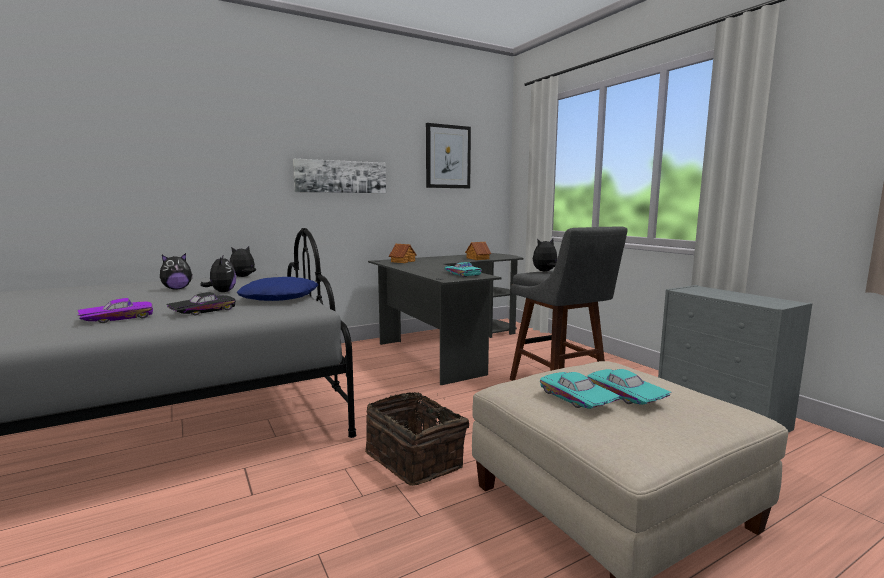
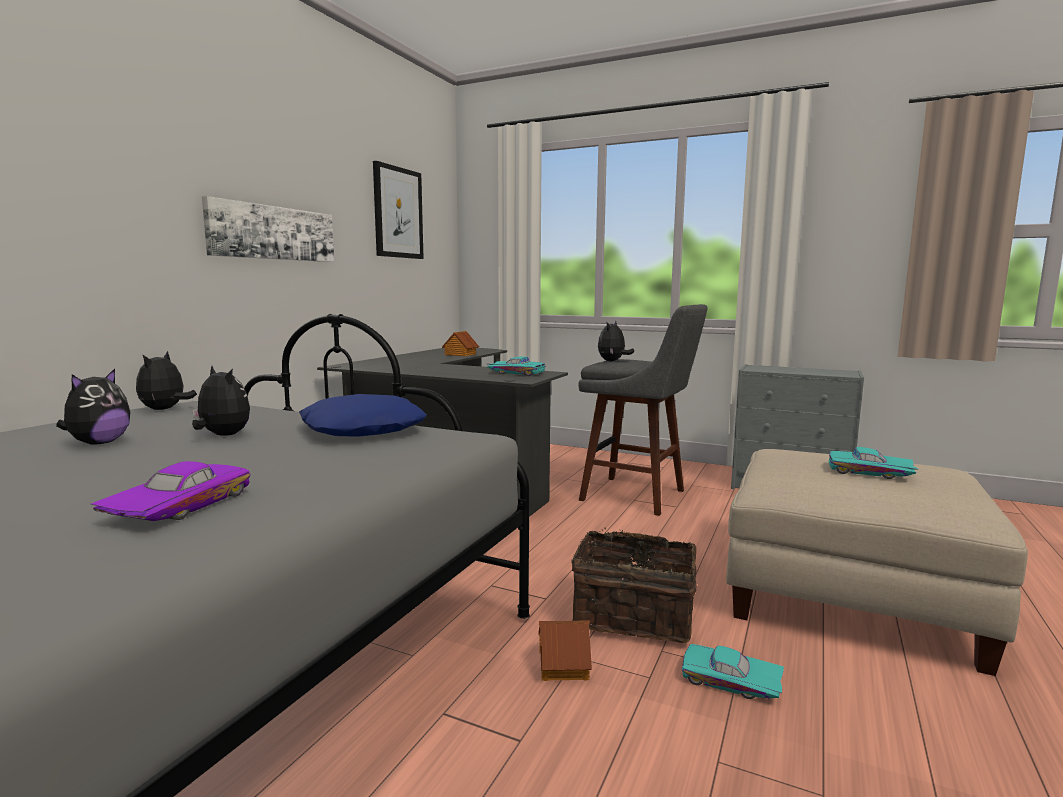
camera: 35 degrees left, 0 degrees up
(202, 311) = (308, 466): black toy car -> none
(402, 261) = (376, 364): toy house -> toy house (562, 664)
(575, 399) = (850, 485): turquoise toy car -> turquoise toy car (730, 683)

